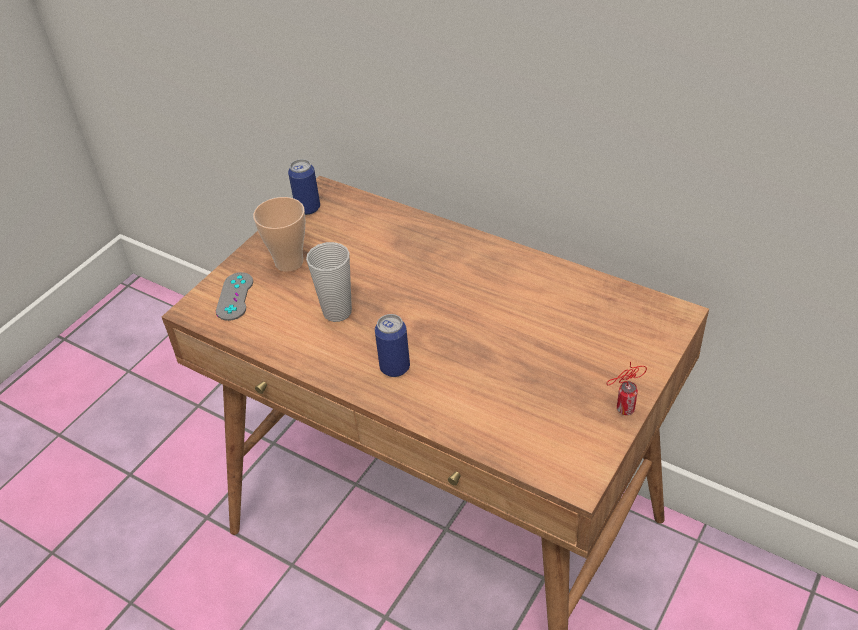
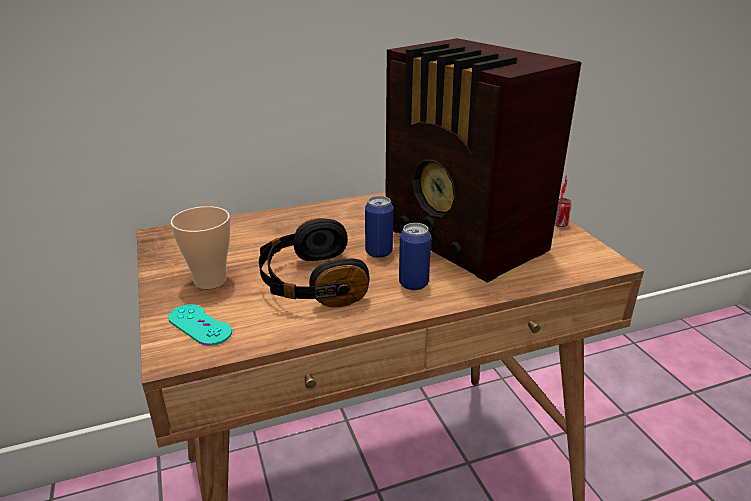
camera: 55 degrees left, 15 degrees down
(235, 296) = (199, 325): grey game controller -> turquoise game controller
(308, 208) = (164, 248): can -> can (378, 252)
(337, 312) = (311, 283): cup -> black headphones
(504, 360) = (464, 242): none -> radio

